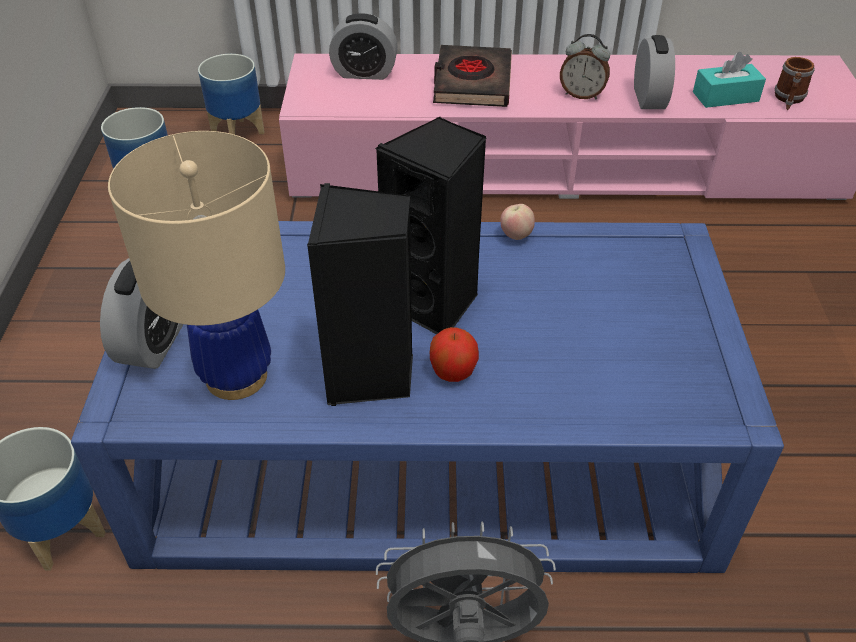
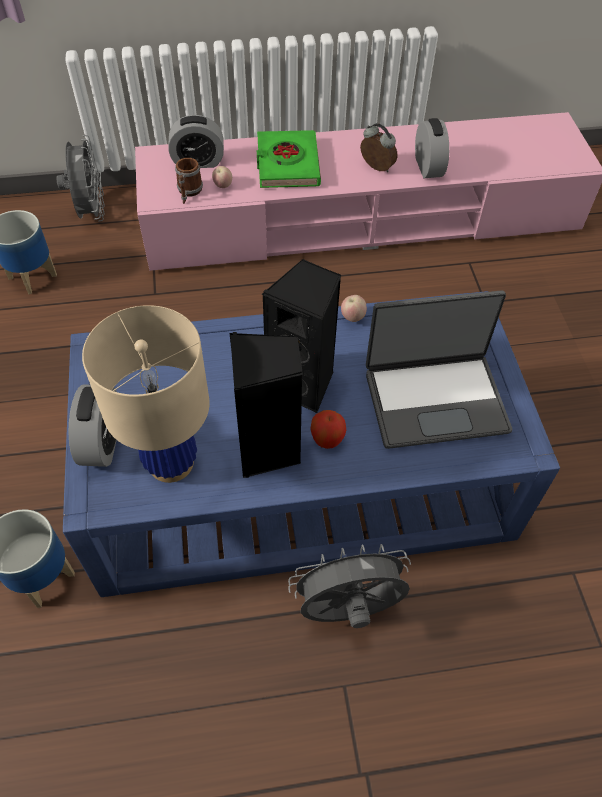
camera: 10 degrees left, 10 degrees up
(237, 132) = (91, 212): planter -> grey fan
(388, 98) = (223, 185): none -> apple
(472, 83) = (287, 164): black book -> green book
(581, 95) = (376, 168): alarm clock -> alarm clock turned 150 degrees counterclockwise
(612, 341) = (435, 399): none -> laptop
(725, 97) = (486, 160): turquoise tissue box -> none
(788, 100) = (533, 159): mug -> mug (189, 192)

